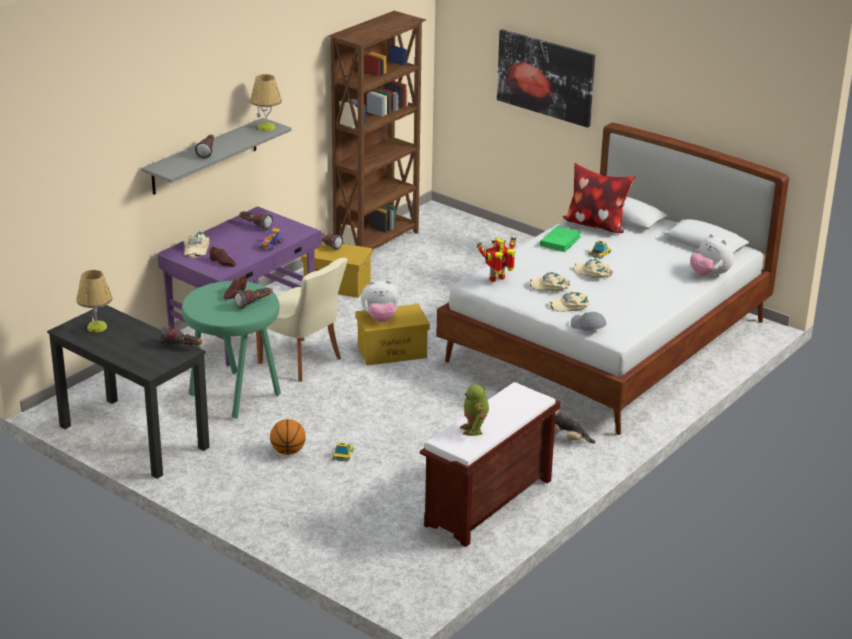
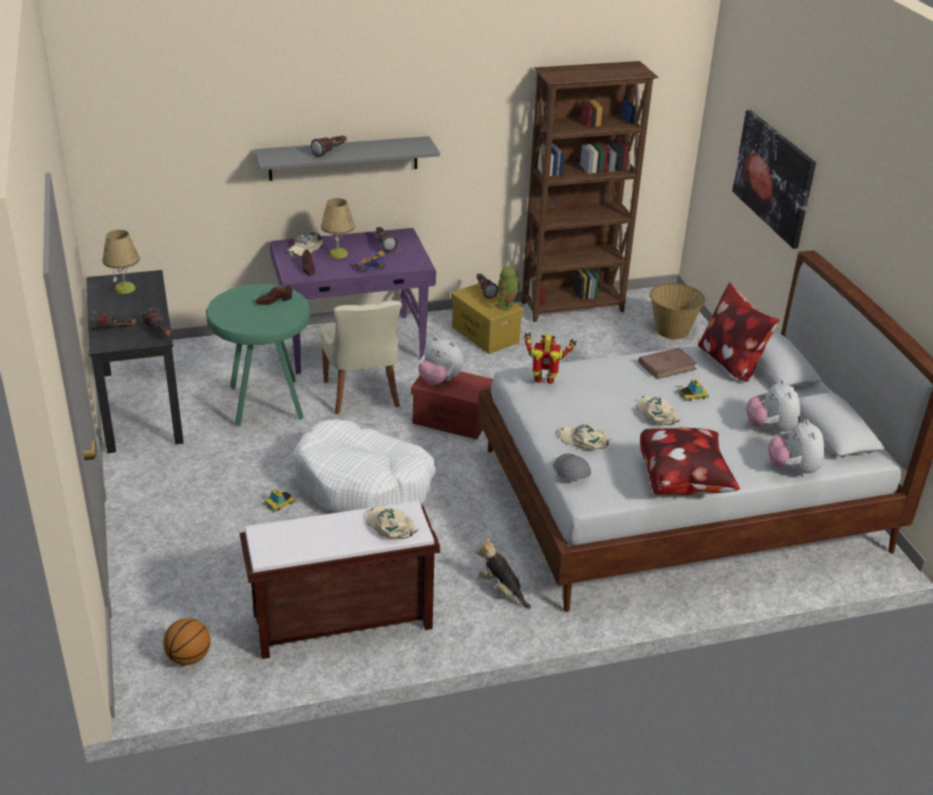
camera: 35 degrees right, 5 degrees up
(254, 303) = (276, 316): flashlight -> flashlight (115, 330)
(266, 127) = (417, 146): table lamp -> table lamp (338, 254)
(288, 451) = (238, 477): basketball -> basketball (188, 657)
(386, 418) = (363, 484): none -> white dog bed
(392, 351) = (453, 419): yellow storage box -> red storage box
(469, 234) = (672, 330): none -> basket
(474, 429) = (307, 535): toy robot -> toy robot (506, 306)
(550, 285) = (589, 409): beige cap -> beige cap (390, 525)
(560, 241) = (667, 366): green book -> brown book
(659, 306) = (684, 481): none -> pillow
(668, 256) = (770, 428): none -> plush toy

